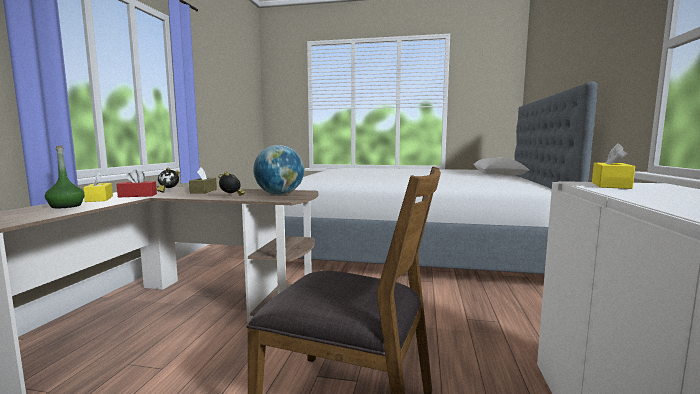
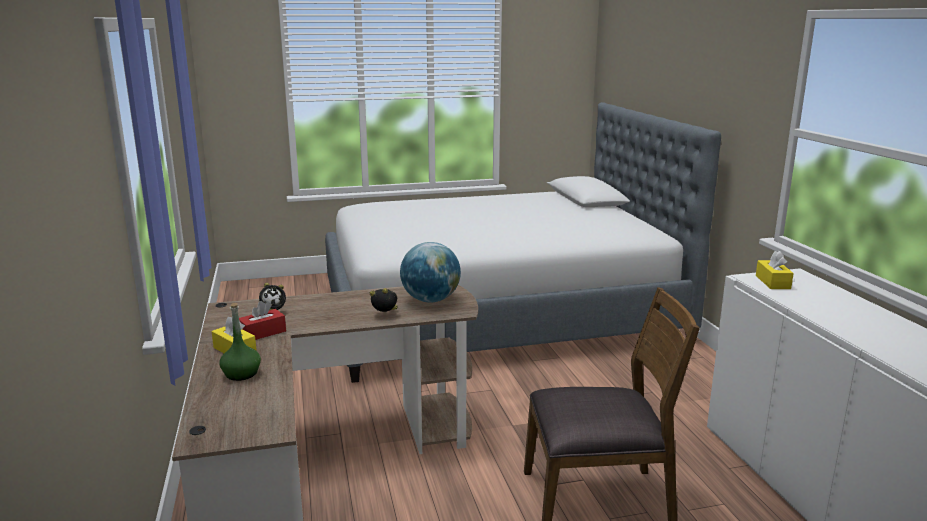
camera: 25 degrees left, 10 degrees up
(203, 191) = (321, 307): brown tissue box -> none

